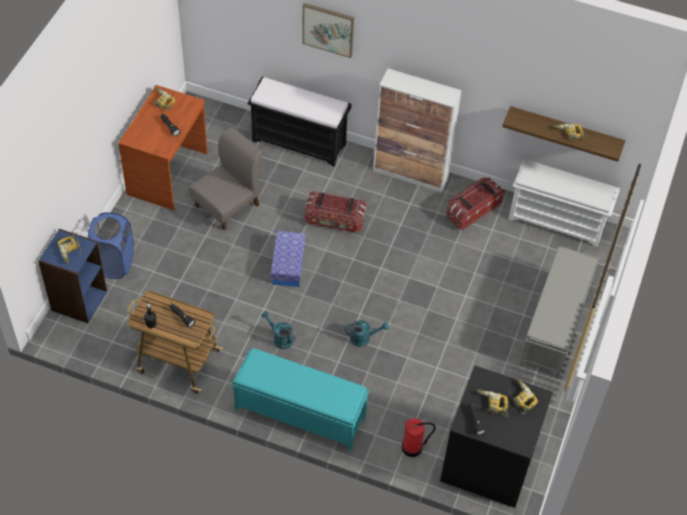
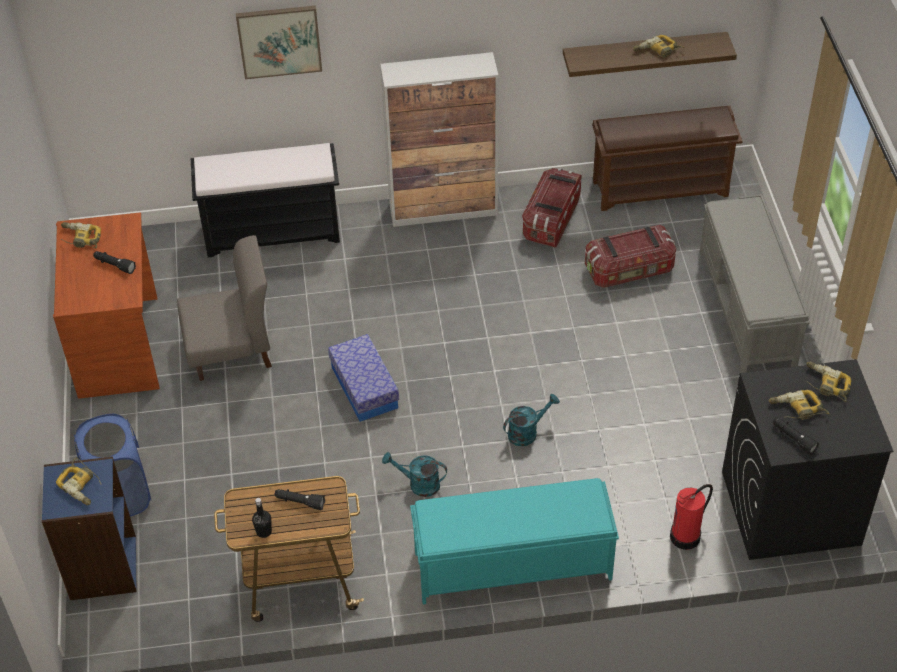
camera: 25 degrees left, 5 degrees down
(228, 205) = (231, 350): grey chair -> grey chair turned 60 degrees clockwise
(334, 221) = (387, 307): storage box -> storage box (629, 271)
(557, 221) = (661, 187): white shoe rack -> brown shoe rack

